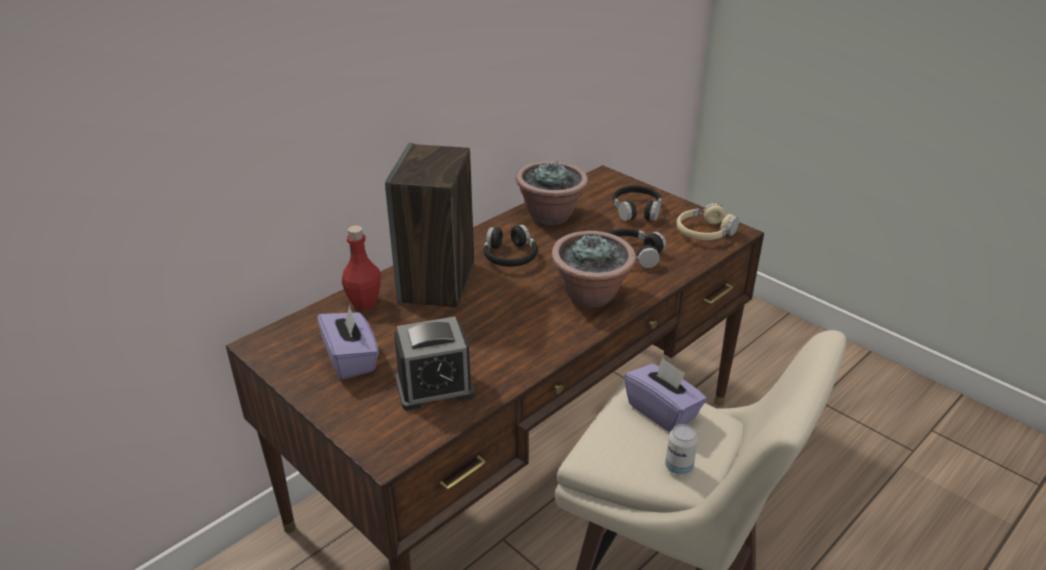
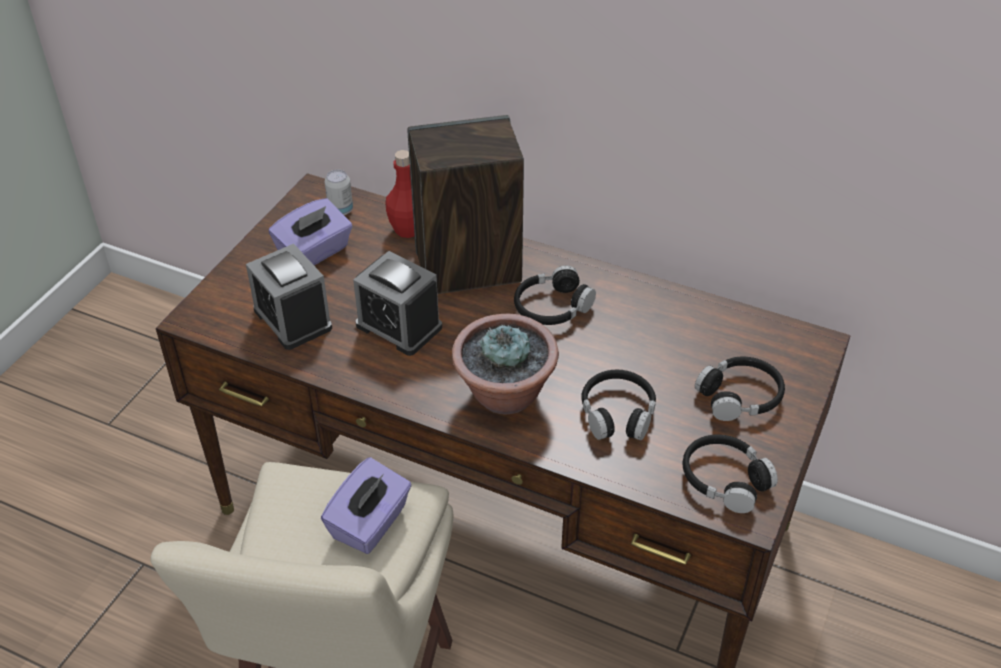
camera: 70 degrees right, 10 degrees up
(484, 329) = (399, 326): none -> alarm clock
(551, 215) = (669, 318): potted plant -> none
(678, 467) = (284, 554): can -> can (340, 210)
(704, 232) = (725, 479): beige headphones -> black headphones

